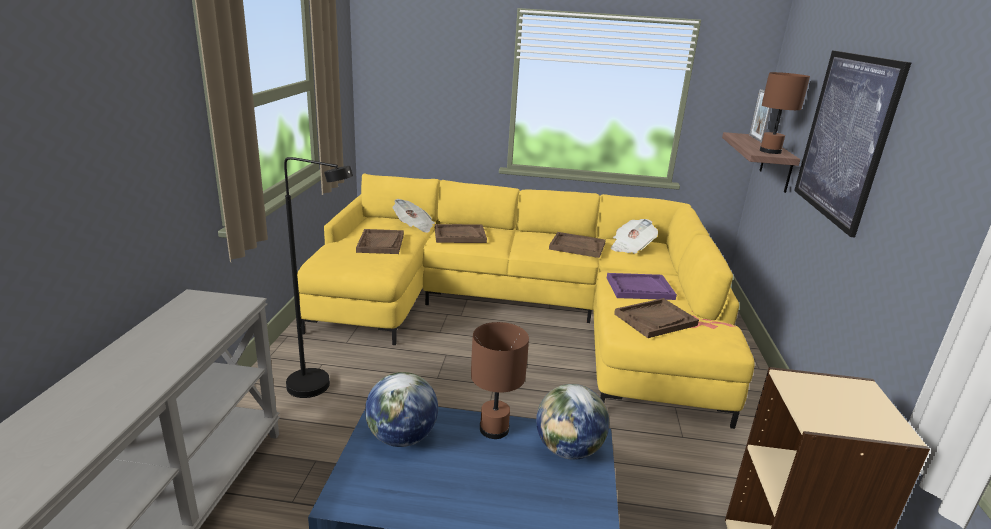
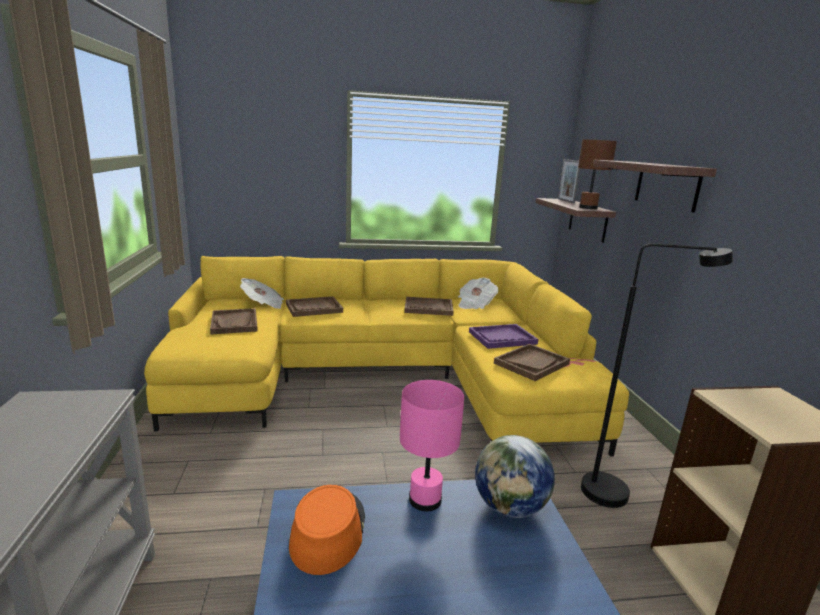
camera: 15 degrees left, 5 degrees down
(319, 388) = (192, 488): black floor lamp -> black floor lamp (617, 492)
(401, 438) = (328, 531): globe -> orange hat
(494, 428) = (425, 499): brown table lamp -> pink table lamp
(845, 137) = (667, 185): picture -> shelf

